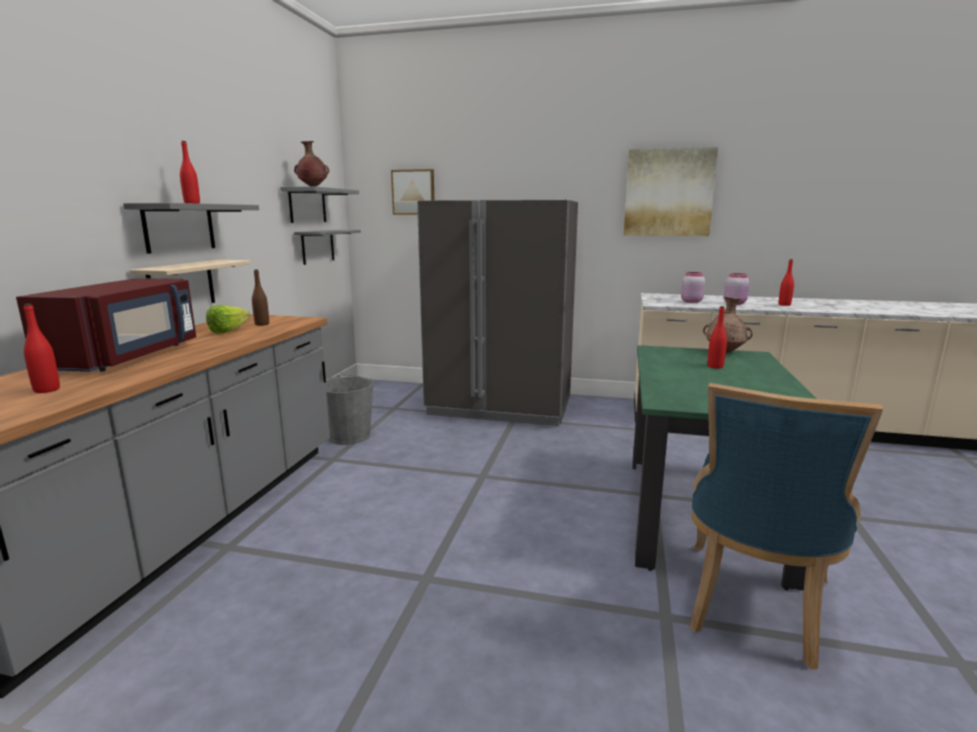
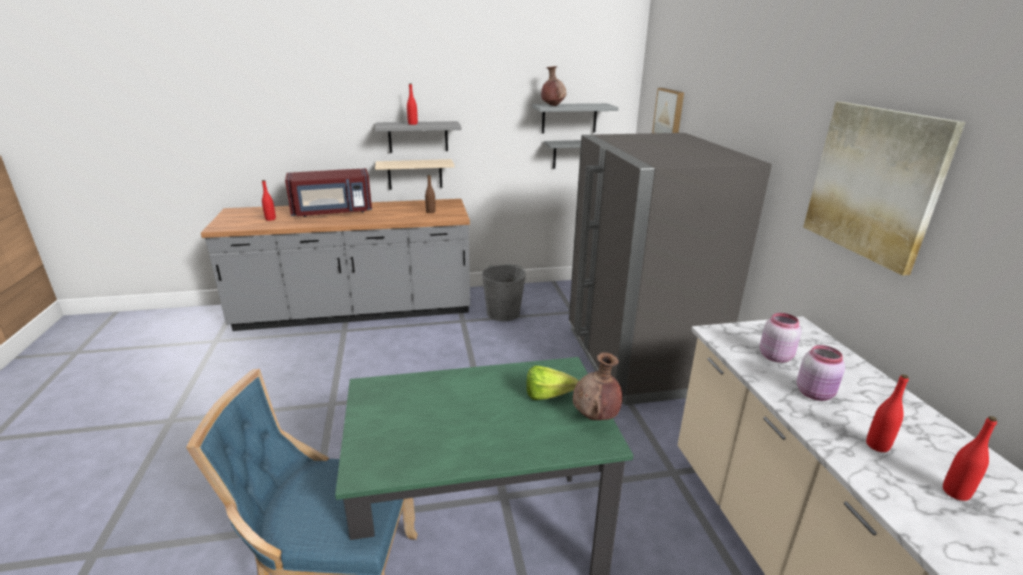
camera: 65 degrees right, 10 degrees up
(232, 331) = (406, 211): lettuce -> lettuce (552, 396)
(715, 366) = (514, 411): red bottle -> red bottle (955, 492)

